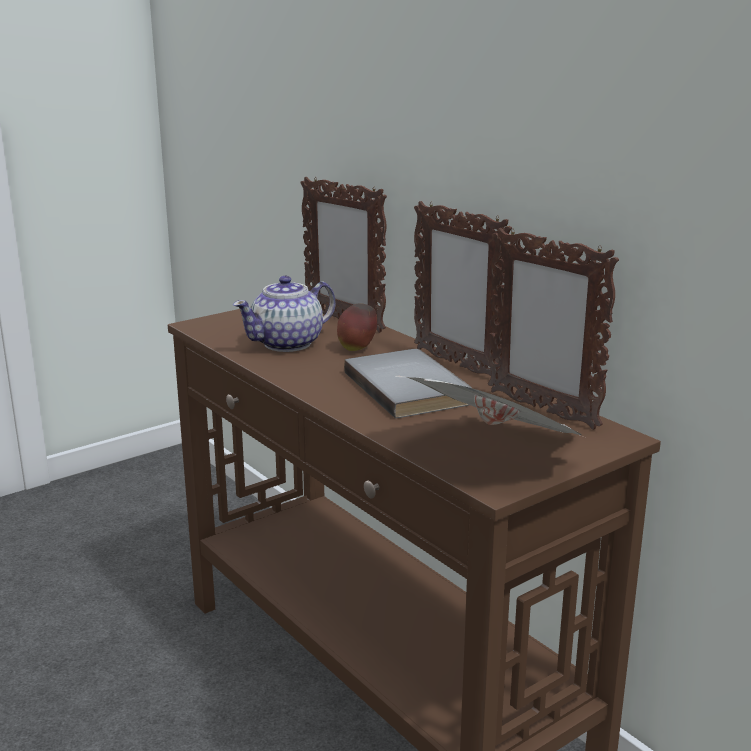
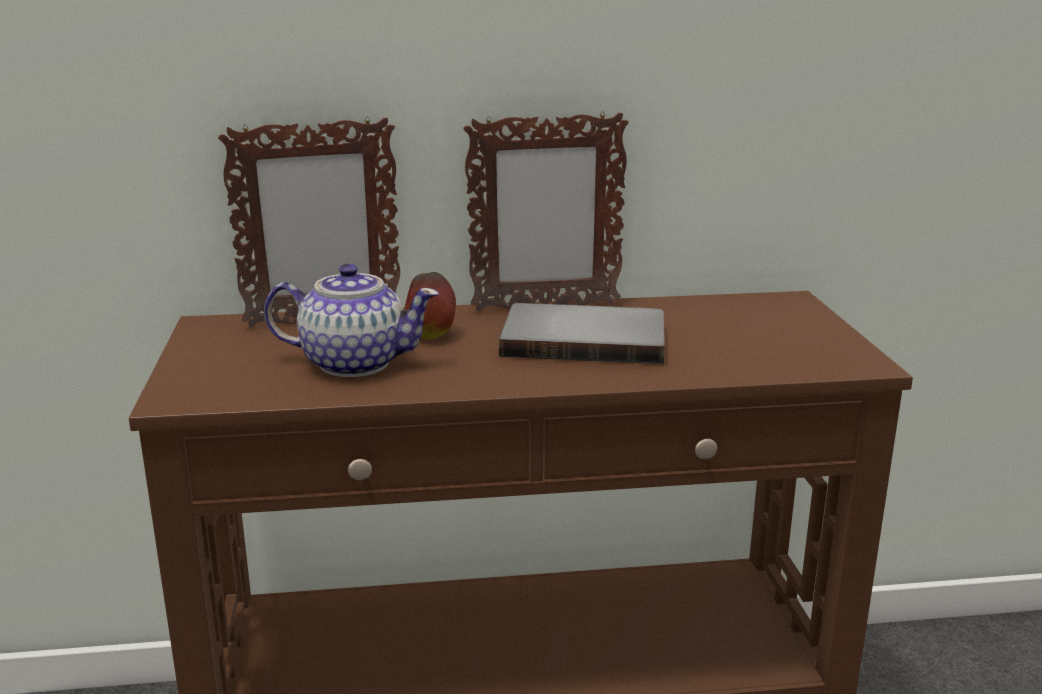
camera: 60 degrees left, 0 degrees up
(288, 343) = (353, 363): teapot -> teapot turned 75 degrees counterclockwise
(496, 455) = (796, 347): newspaper -> none
(541, 409) = (703, 307): picture frame -> none

